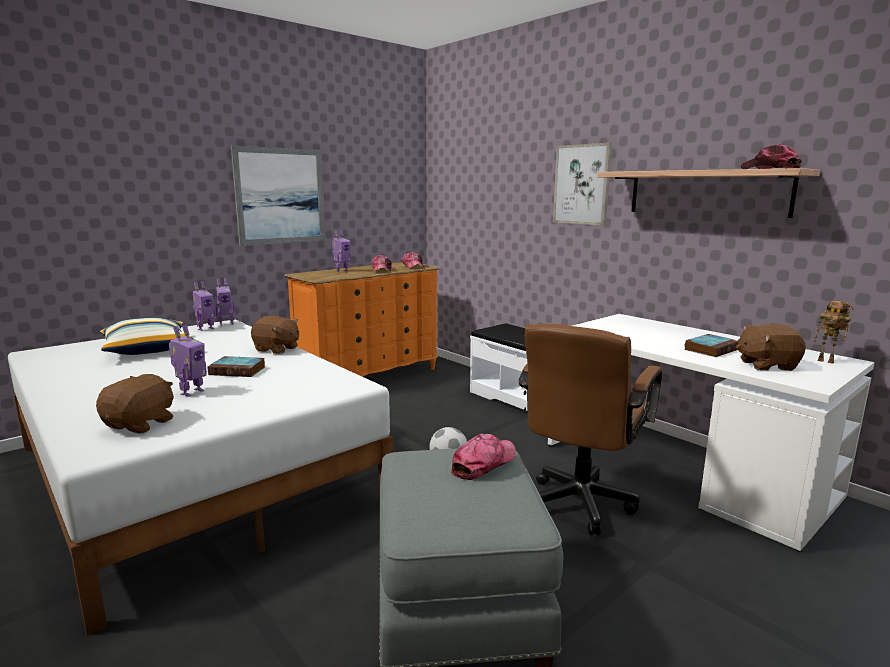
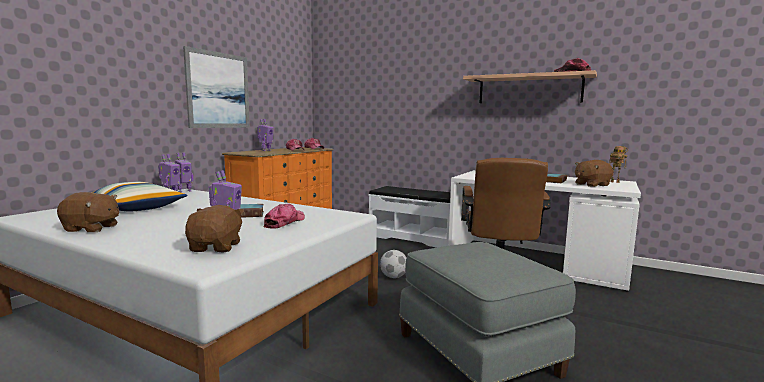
camera: 20 degrees left, 5 degrees down
(277, 349) = (255, 202): brown plush toy -> brown plush toy (91, 228)
(483, 463) = (484, 247): cap -> cap (284, 222)
(582, 184) = (442, 87): picture -> none

